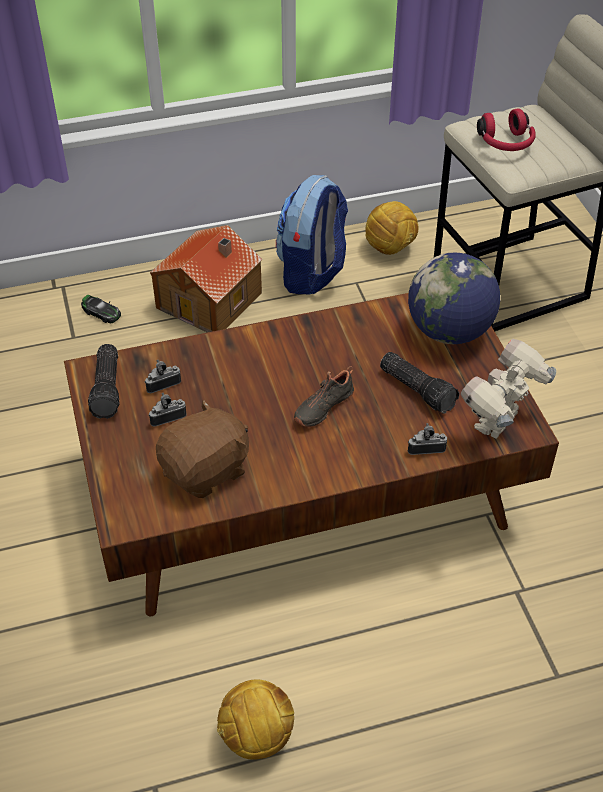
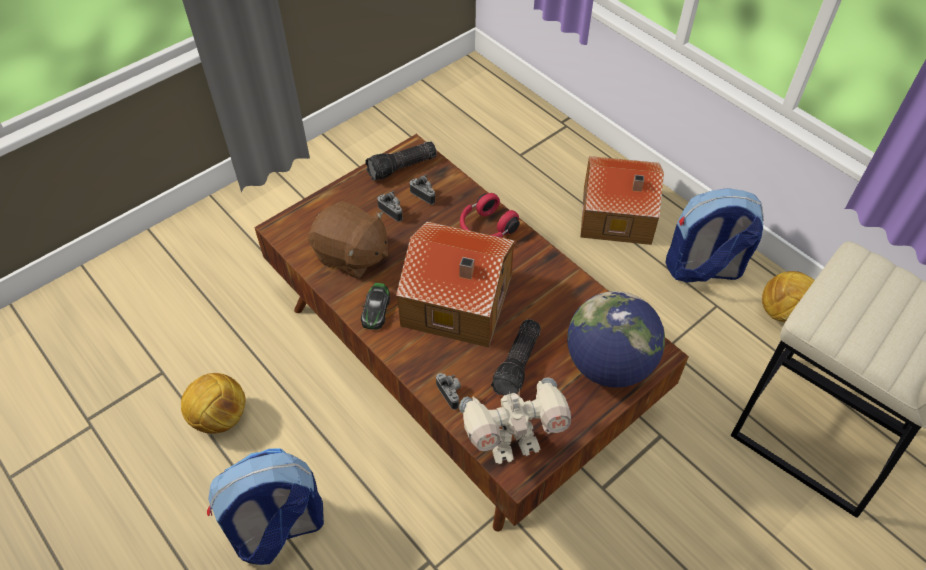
camera: 65 degrees right, 5 degrees up
(101, 312) = (556, 158): toy car -> toy car (376, 309)
(322, 406) = (458, 303): black shoe -> toy house
(427, 715) = (277, 529): none -> backpack
(499, 423) = (512, 443): toy robot -> toy robot turned 150 degrees clockwise
(506, 143) = (854, 295): red headphones -> red headphones (486, 228)

